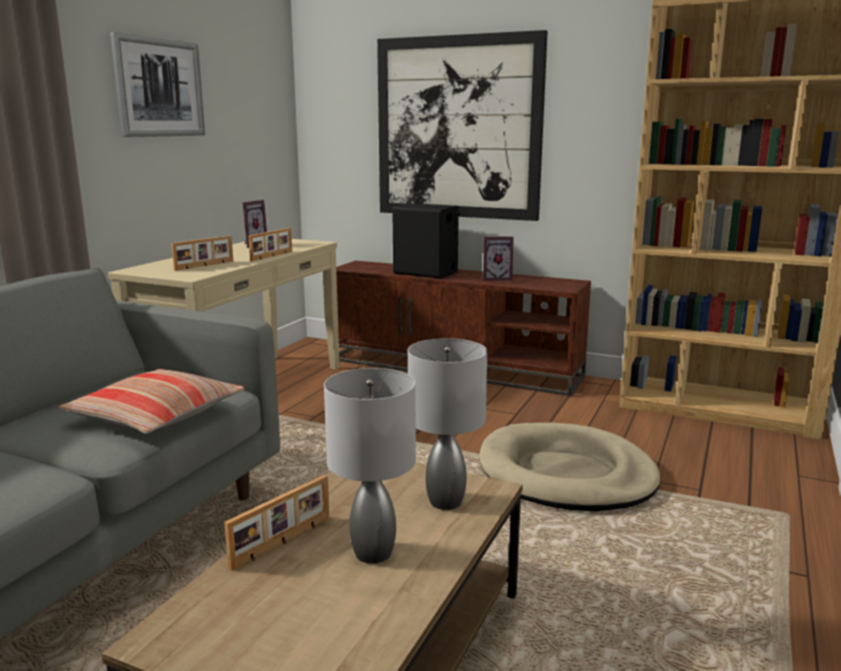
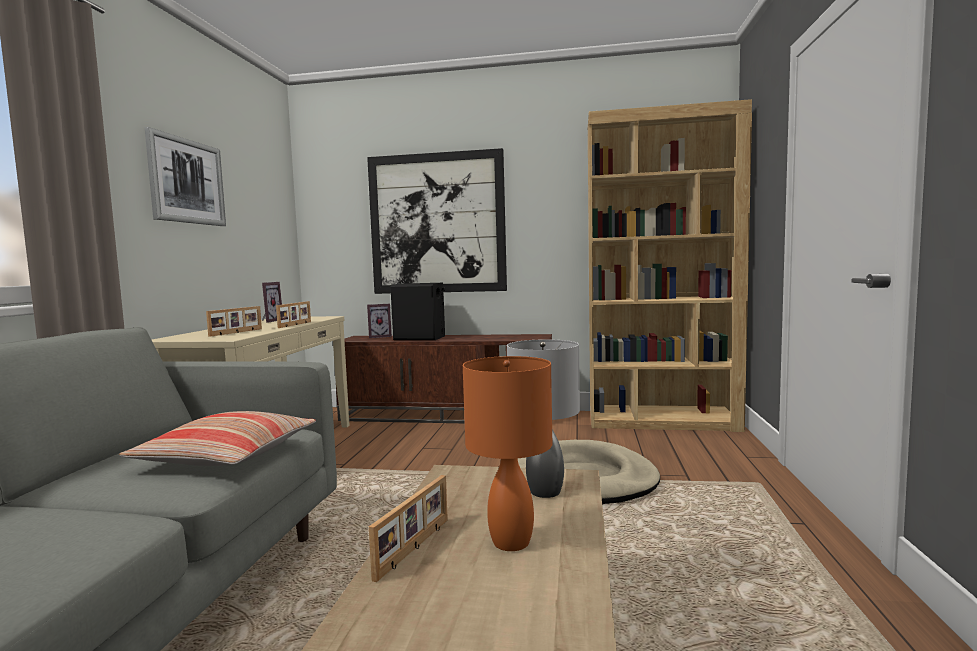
camera: 15 degrees left, 10 degrees down
(374, 552) = (511, 541): grey table lamp -> orange table lamp
(496, 279) = (479, 337): picture frame -> picture frame (379, 336)

